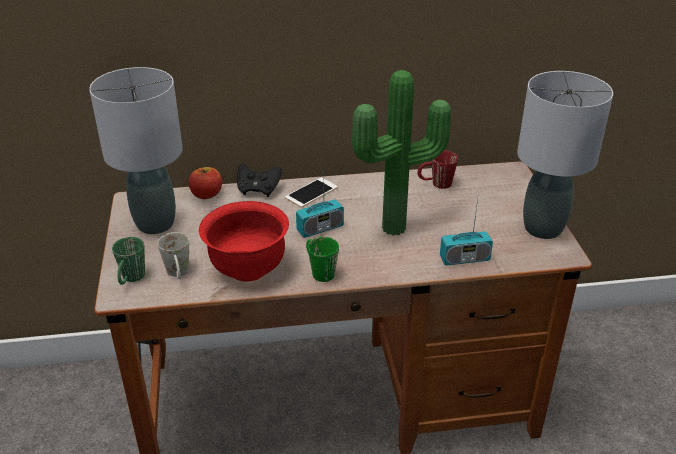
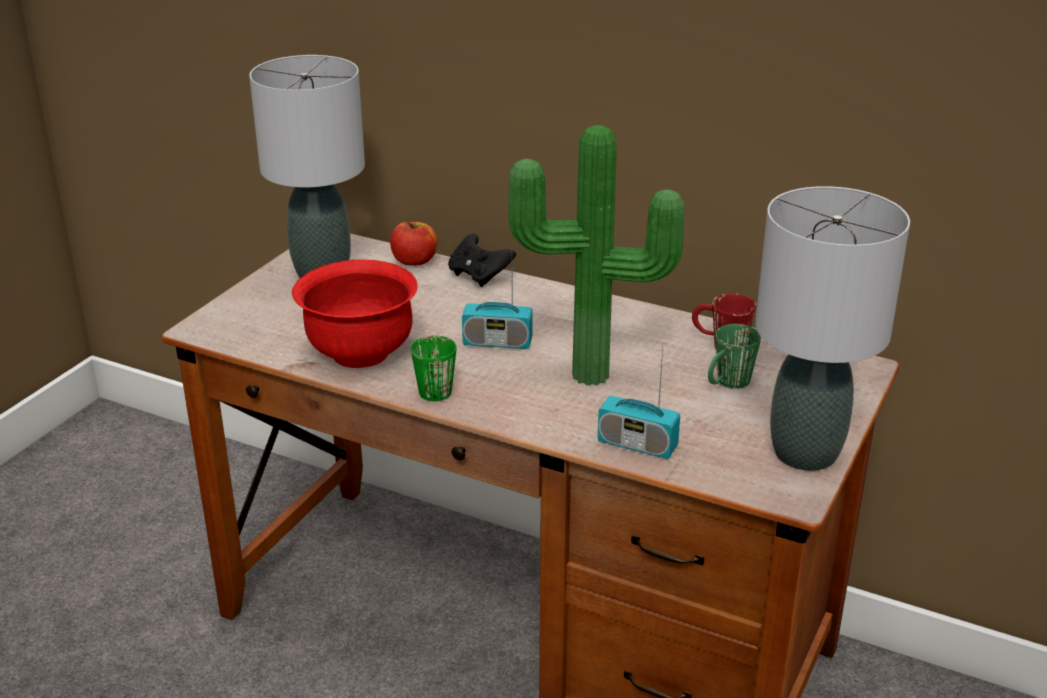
camera: 35 degrees right, 5 degrees down
(131, 280) = (229, 318): green mug -> green mug (727, 385)
(179, 274) = (282, 331): white mug -> none
(311, 192) = (539, 300): phone -> none

